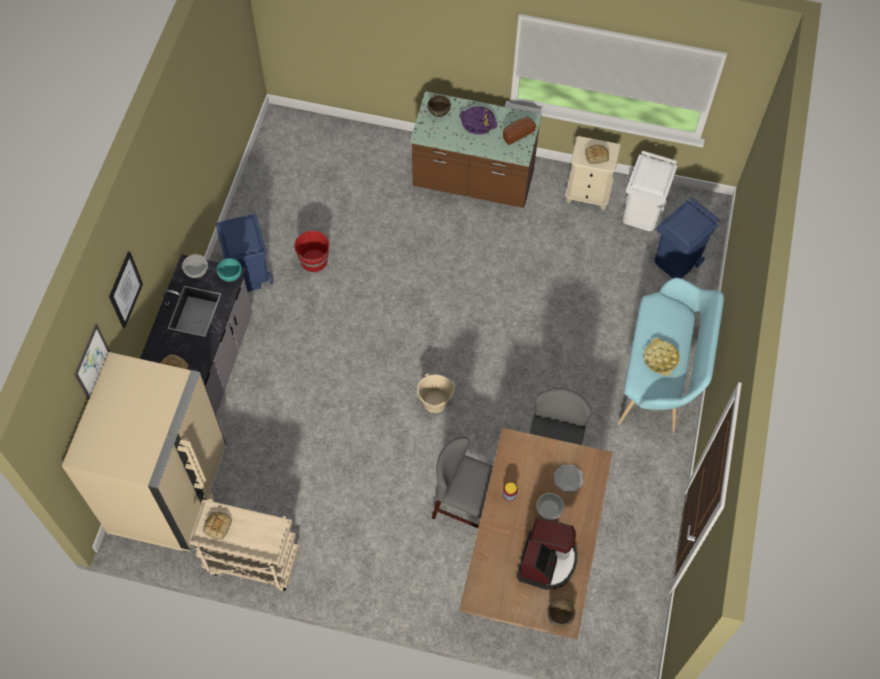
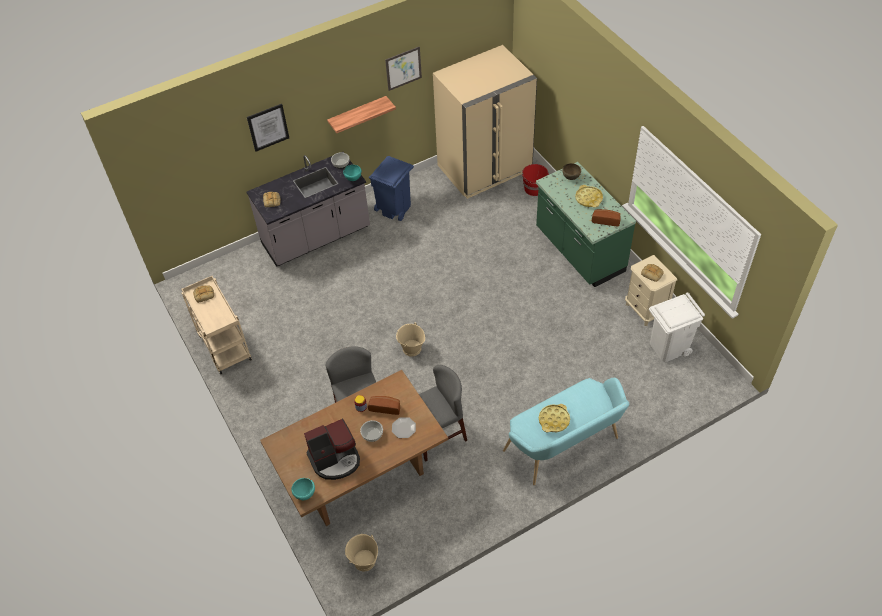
camera: 50 degrees right, 10 degrees down
(91, 362) = (209, 146): picture -> picture (403, 68)
(169, 490) = (230, 279): beige fridge -> beige fridge (485, 168)
(178, 201) = (357, 115): none -> shelf
(314, 261) = (436, 226): red bucket -> red bucket (534, 189)
(473, 182) = (579, 251): brown counter -> green counter
(478, 122) = (588, 198): purple tray -> yellow tray
(530, 474) = (385, 407): none -> bread
(559, 616) = (305, 494): brown bowl -> turquoise bowl
(620, 627) = (364, 561): none -> beige bucket
(676, 261) = (658, 391): blue trash can -> none

